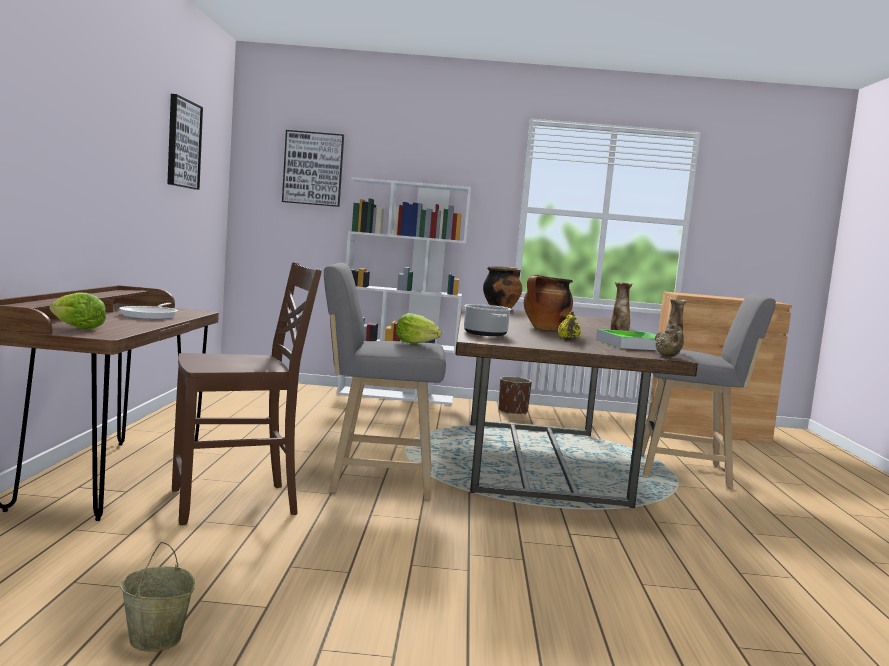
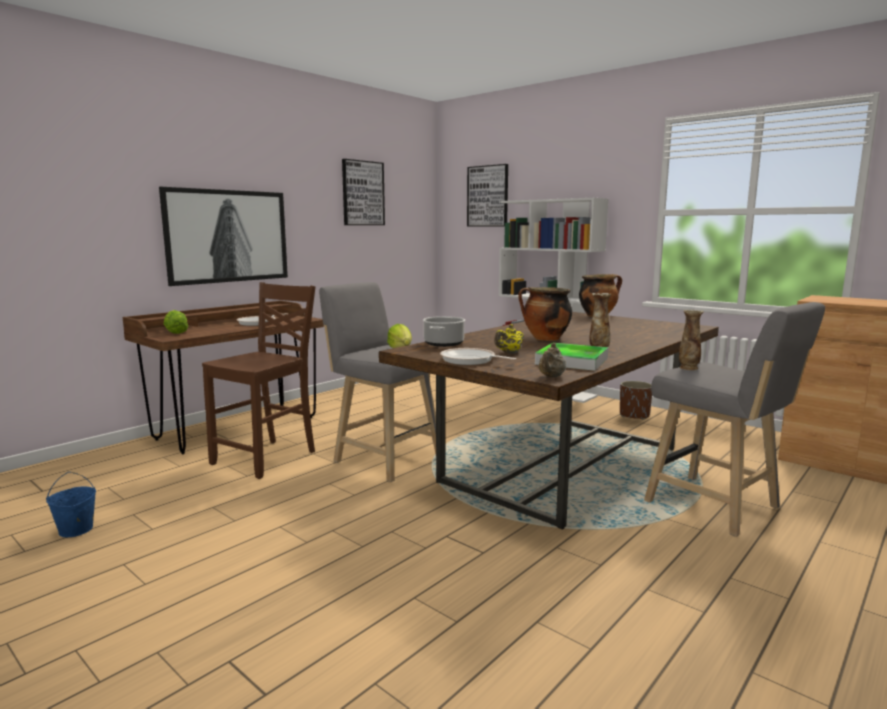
camera: 40 degrees right, 5 degrees up
(73, 183) = (227, 236): none -> picture
(156, 639) = (76, 530): beige bucket -> blue bucket
(236, 503) = (267, 458): brown chair -> brown chair turned 75 degrees counterclockwise
(567, 347) = (470, 360): none -> frying pan

